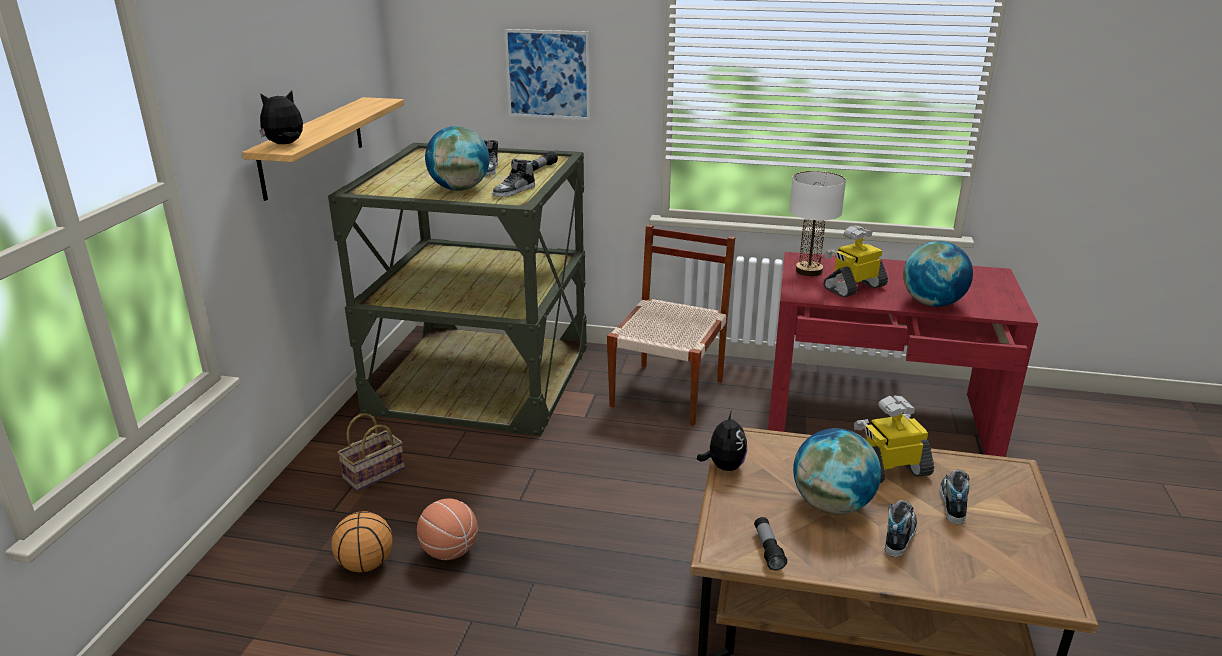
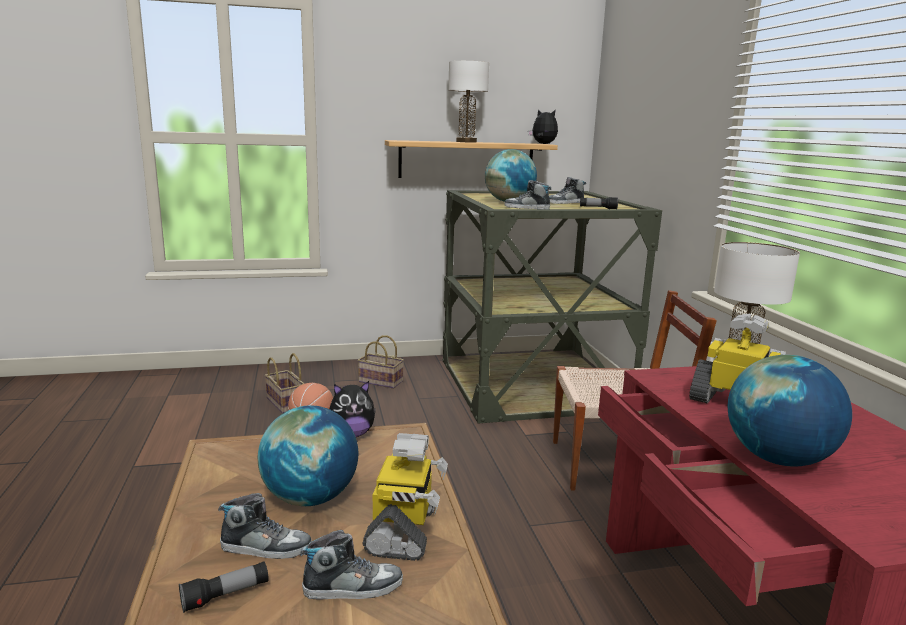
camera: 65 degrees right, 10 degrees down
(285, 144) = (408, 140): plush toy -> plush toy (543, 144)
(328, 123) = (466, 142): none -> table lamp
(366, 564) = (287, 403): basketball -> basket
(548, 74) = (661, 135): picture -> none
(768, 549) = (219, 470): flashlight -> flashlight (225, 595)
(889, 470) = (404, 530): toy robot -> toy robot turned 45 degrees clockwise

